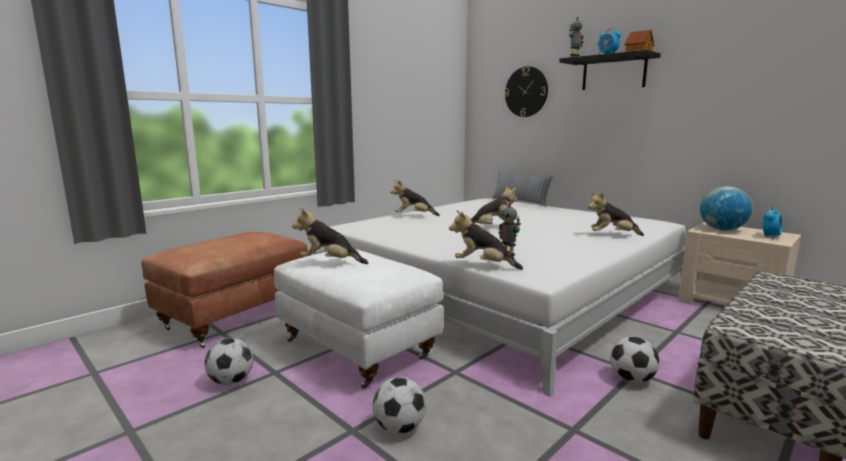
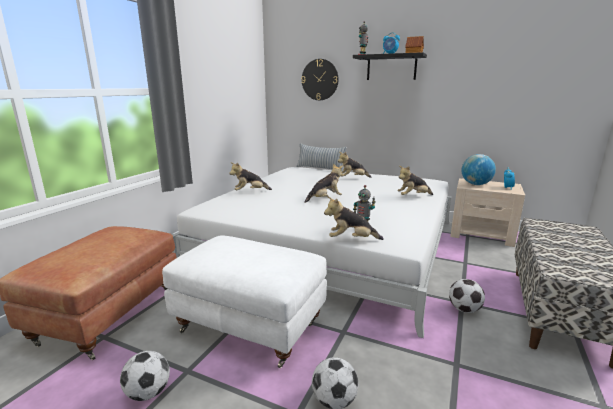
camera: 20 degrees left, 5 degrees up
(330, 262) = (223, 257): plush toy -> plush toy (353, 178)

